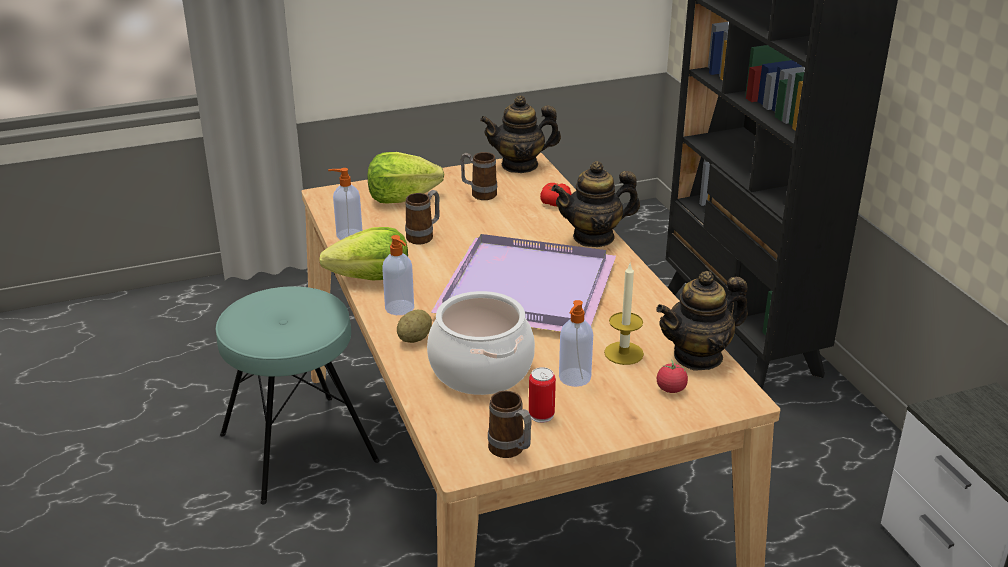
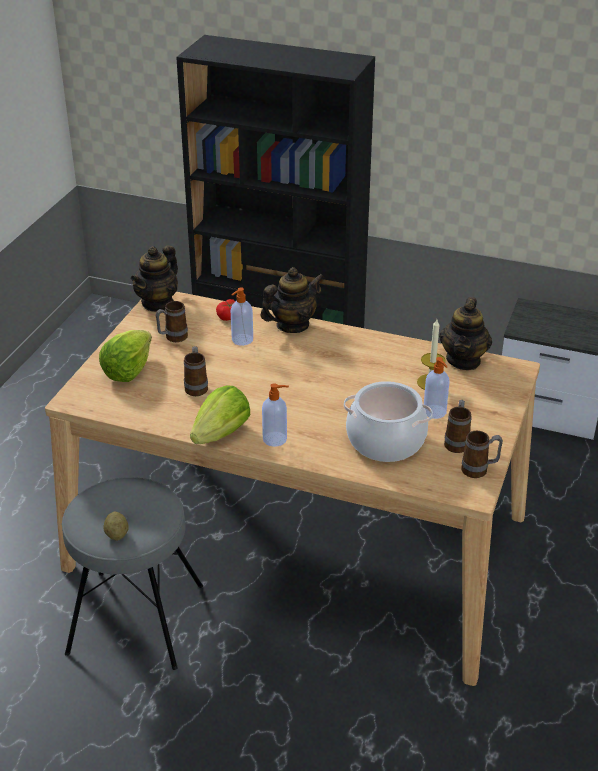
camera: 50 degrees left, 5 degrees up
(299, 447) = (136, 618): turquoise stool -> grey stool
(348, 235) = (147, 417): soap dispenser -> soap dispenser (241, 340)
(415, 338) = (319, 450): potato -> potato (117, 534)
(524, 287) = (315, 380): purple tray -> none
(541, 415) = (457, 442): can -> mug
(594, 237) = (292, 325): teapot -> teapot turned 150 degrees counterclockwise
(671, 389) = (483, 386): tomato -> none

